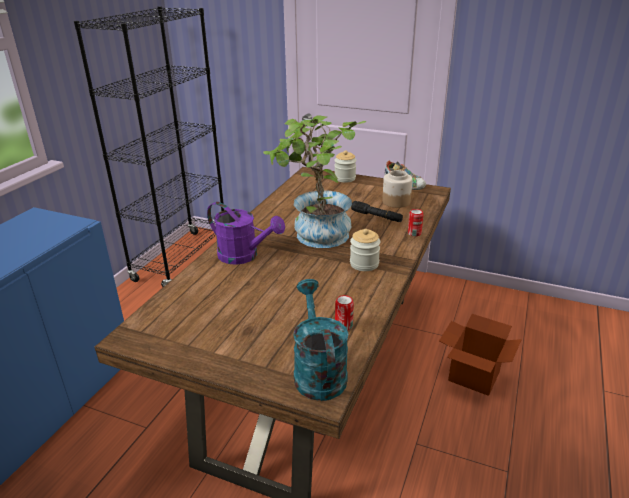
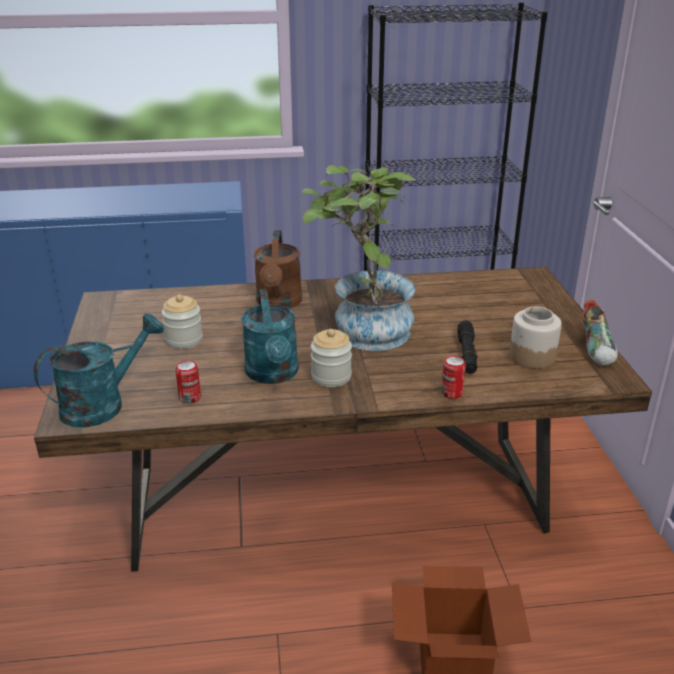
camera: 60 degrees right, 0 degrees up
(244, 256) = (279, 303): purple watering can -> brown watering can
(342, 284) = (273, 375): none -> turquoise watering can
(345, 178) = (552, 302): jar -> jar (184, 340)

